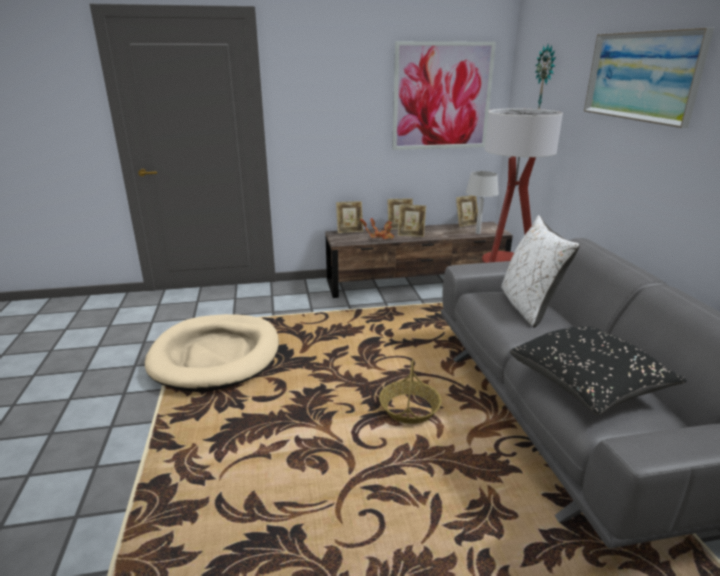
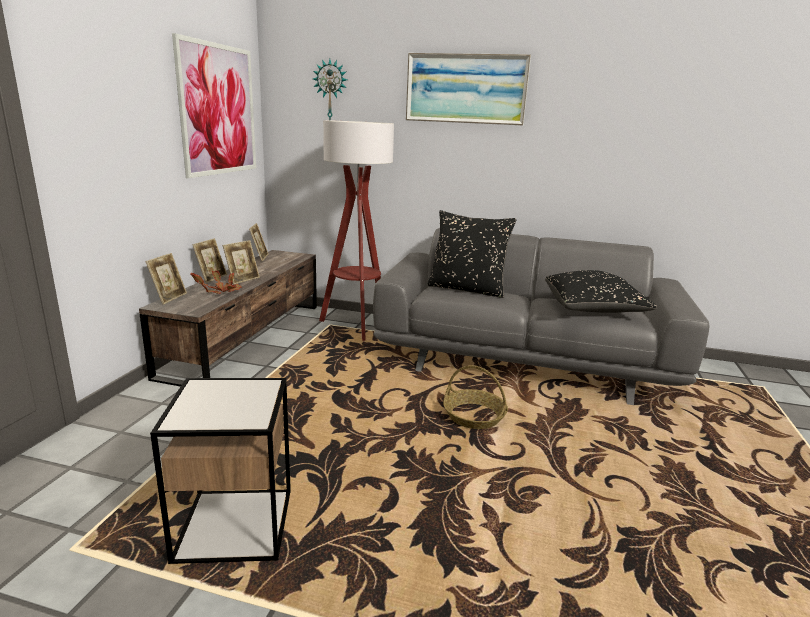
camera: 65 degrees left, 5 degrees down
(216, 356) = (235, 525): beige dog bed -> side table
(477, 233) = (289, 261): grey table lamp -> none
(528, 306) = (467, 289): white pillow -> black pillow

